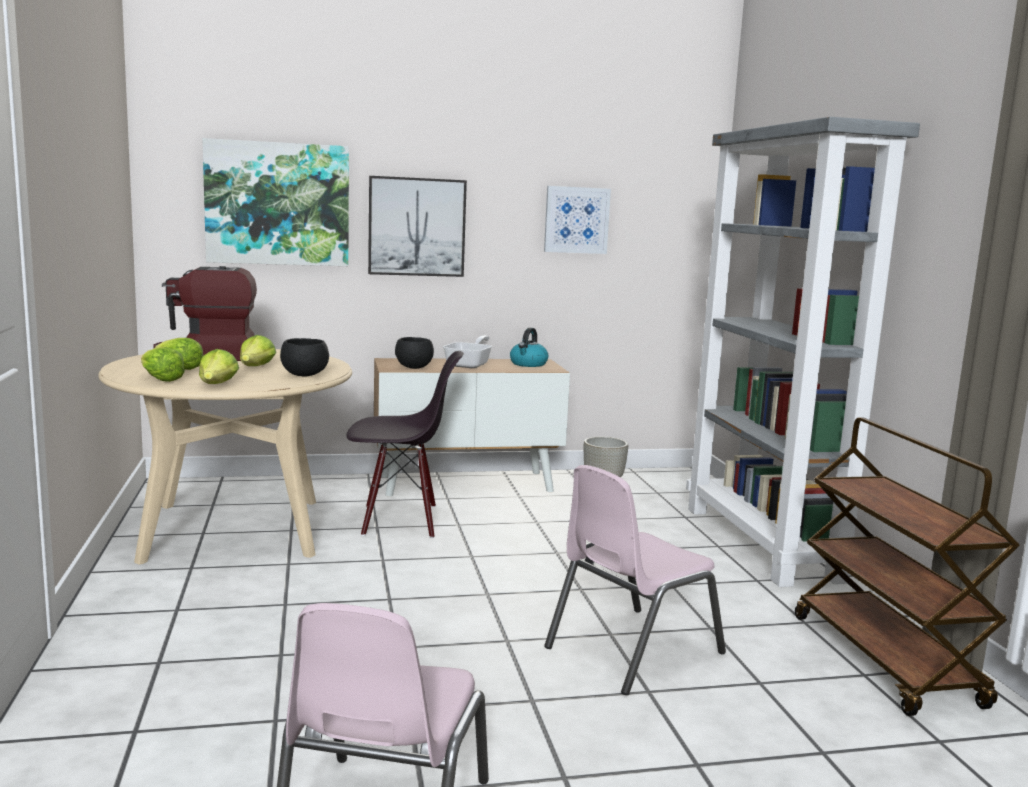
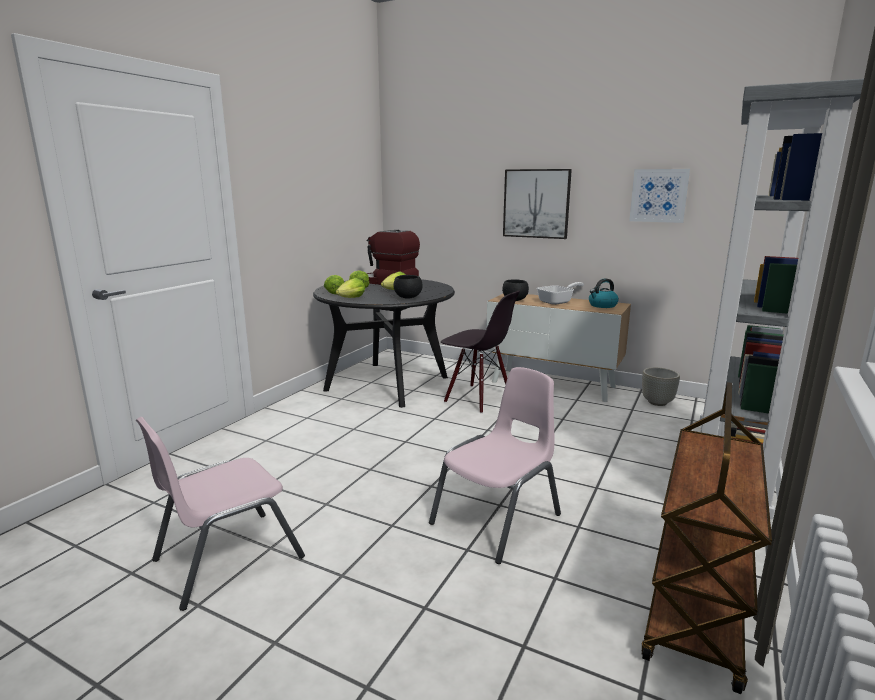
camera: 40 degrees right, 5 degrees up
(234, 529) = (387, 383): beige dining table -> black dining table
(277, 204) = (453, 191): picture -> none
(632, 650) = (498, 520): pink chair -> pink chair turned 135 degrees clockwise

